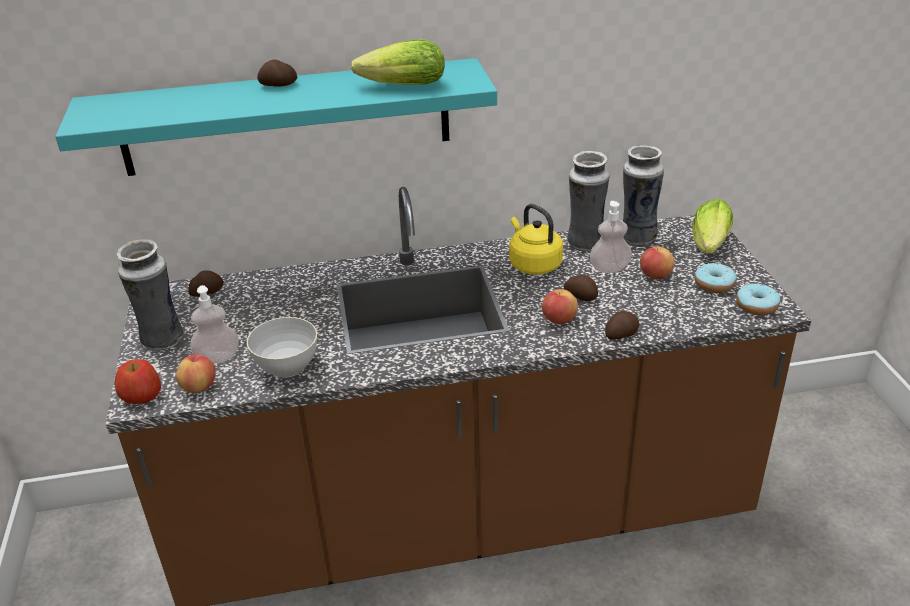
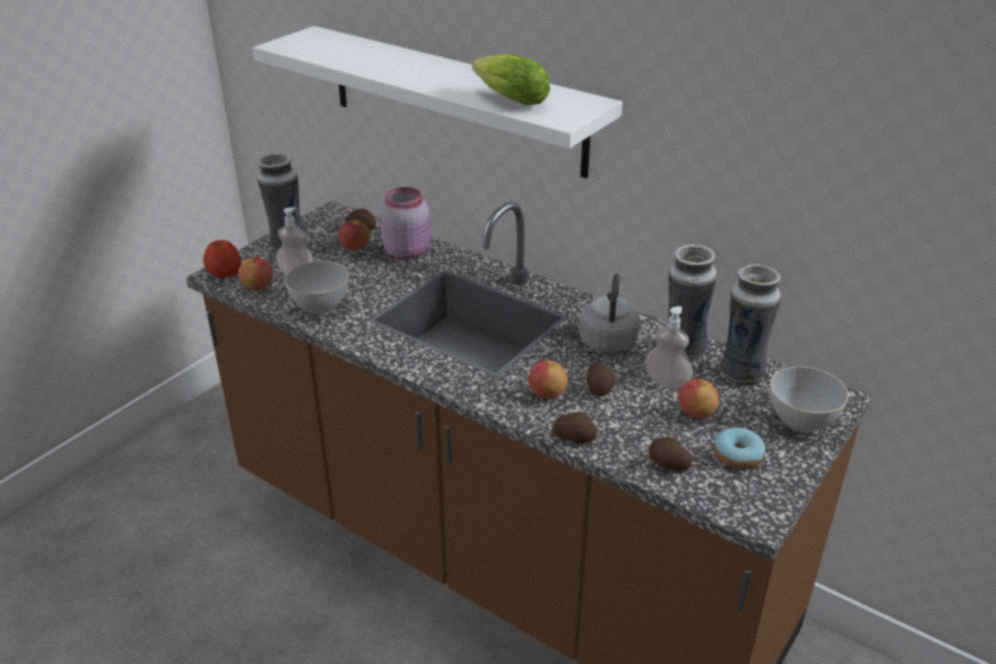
camera: 45 degrees right, 0 degrees up
(231, 309) = (355, 248): none -> apple
(278, 85) = (436, 65): potato -> potato (668, 464)
(282, 287) = (408, 251): none -> pink jar
(286, 117) = (454, 100): turquoise shelf -> white shelf
(533, 264) = (608, 339): yellow kettle -> grey kettle
(709, 246) = (801, 421): lettuce -> grey bowl
(756, 306) = (742, 500): donut -> none

